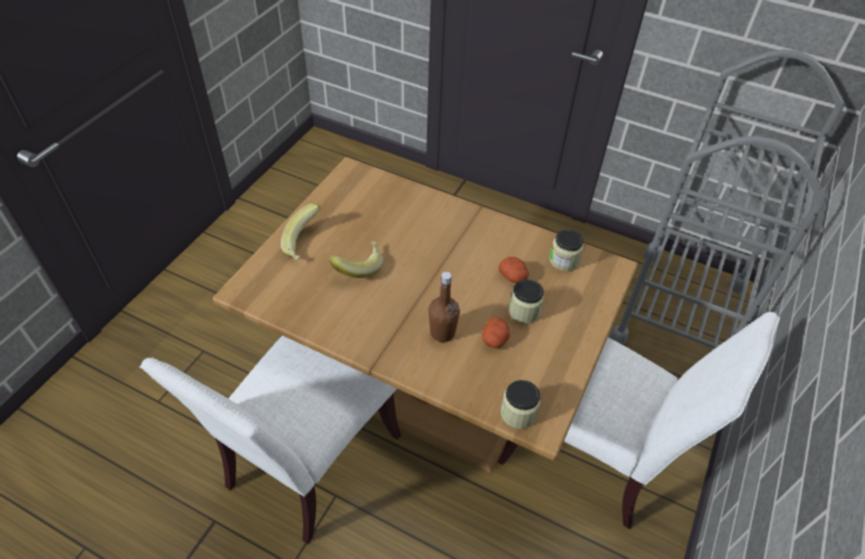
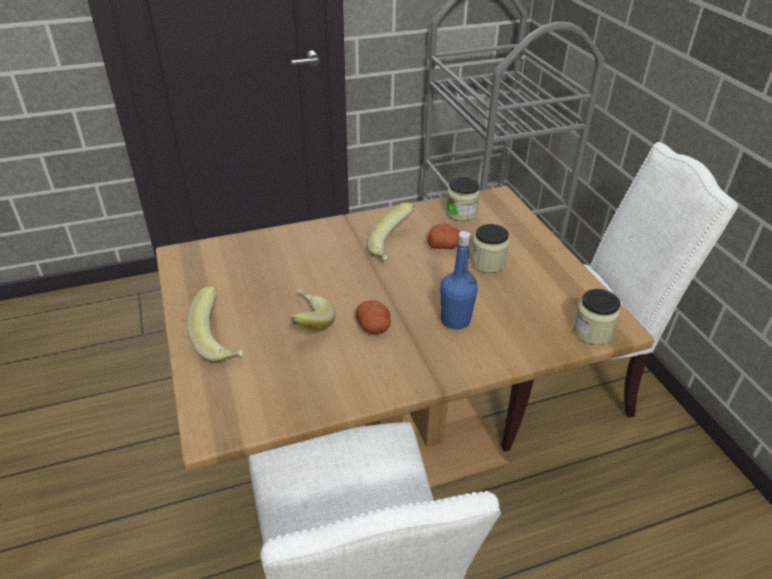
camera: 45 degrees left, 10 degrees down
(442, 332) = (455, 320): brown bottle -> blue bottle
(477, 253) = (393, 247): none -> banana
(495, 340) = (499, 296): potato -> potato (374, 327)

